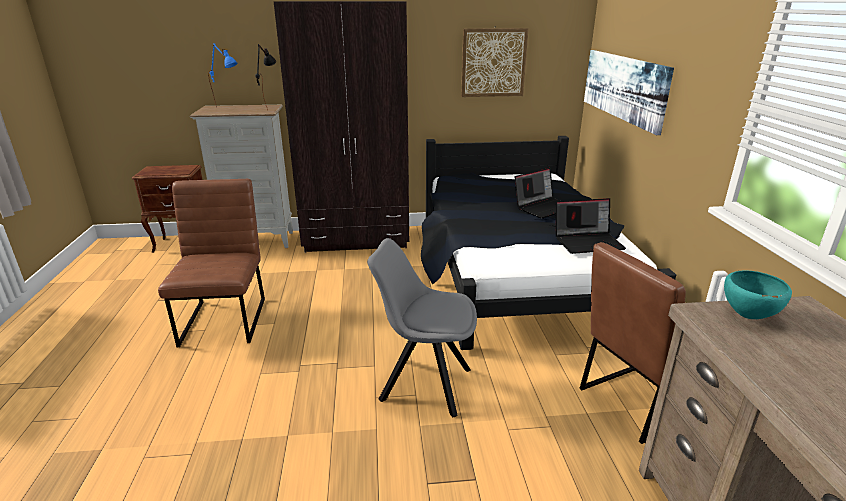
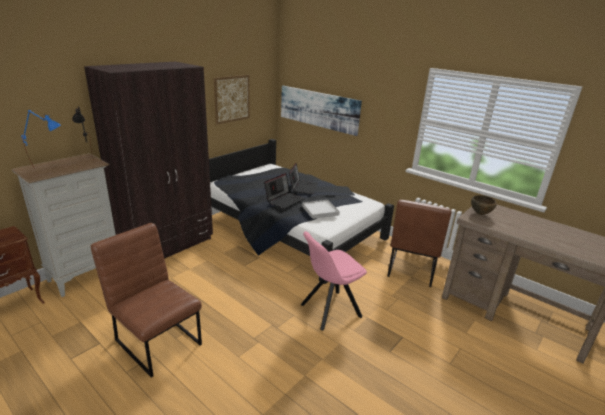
camera: 45 degrees left, 0 degrees up
(425, 385) = (330, 310): grey chair -> pink chair
(518, 240) = (320, 210): none -> white tray
(588, 242) = (348, 200): laptop -> laptop (284, 200)
(748, 316) = (480, 214): turquoise bowl -> brown bowl

